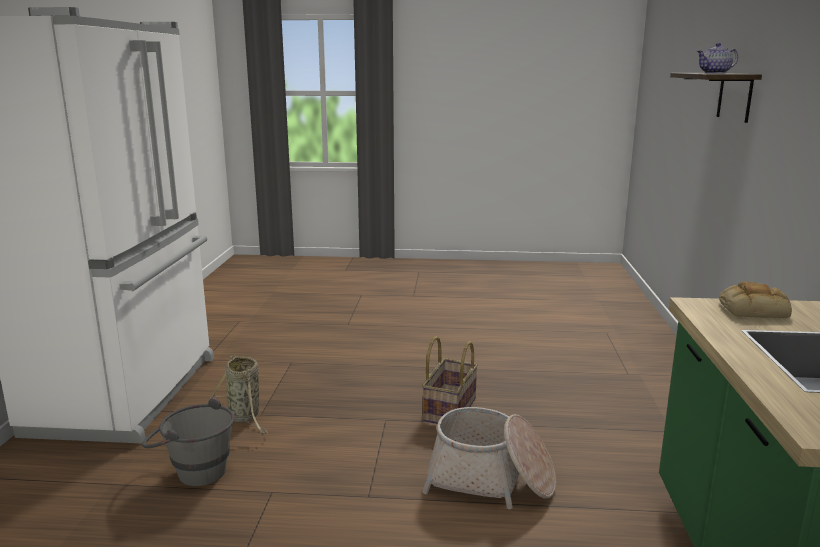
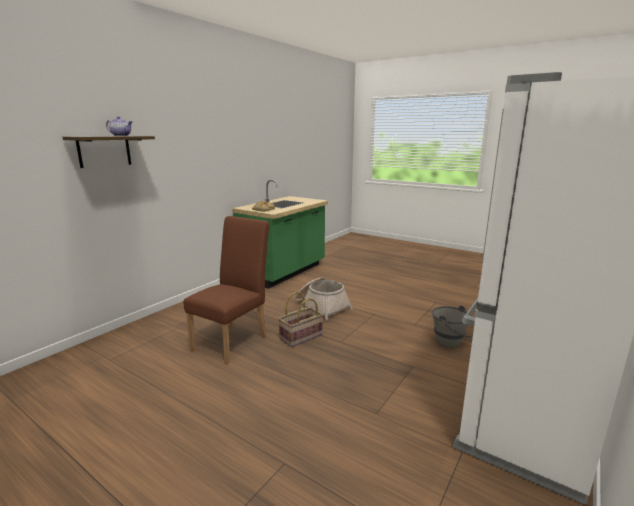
camera: 150 degrees left, 0 degrees up
(245, 417) = (424, 367): basket -> none
(528, 380) = (234, 340): none -> brown chair

